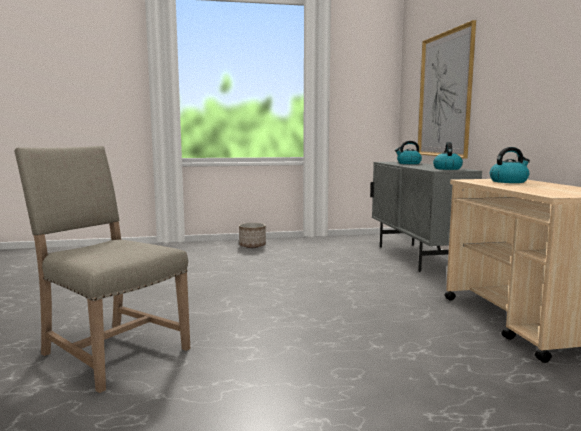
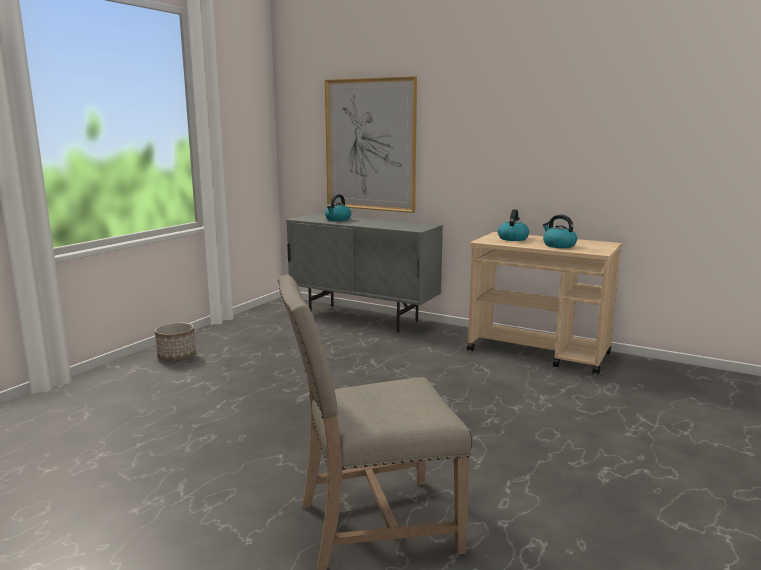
camera: 50 degrees left, 5 degrees up
(447, 168) = (411, 225): kettle -> kettle (558, 245)

